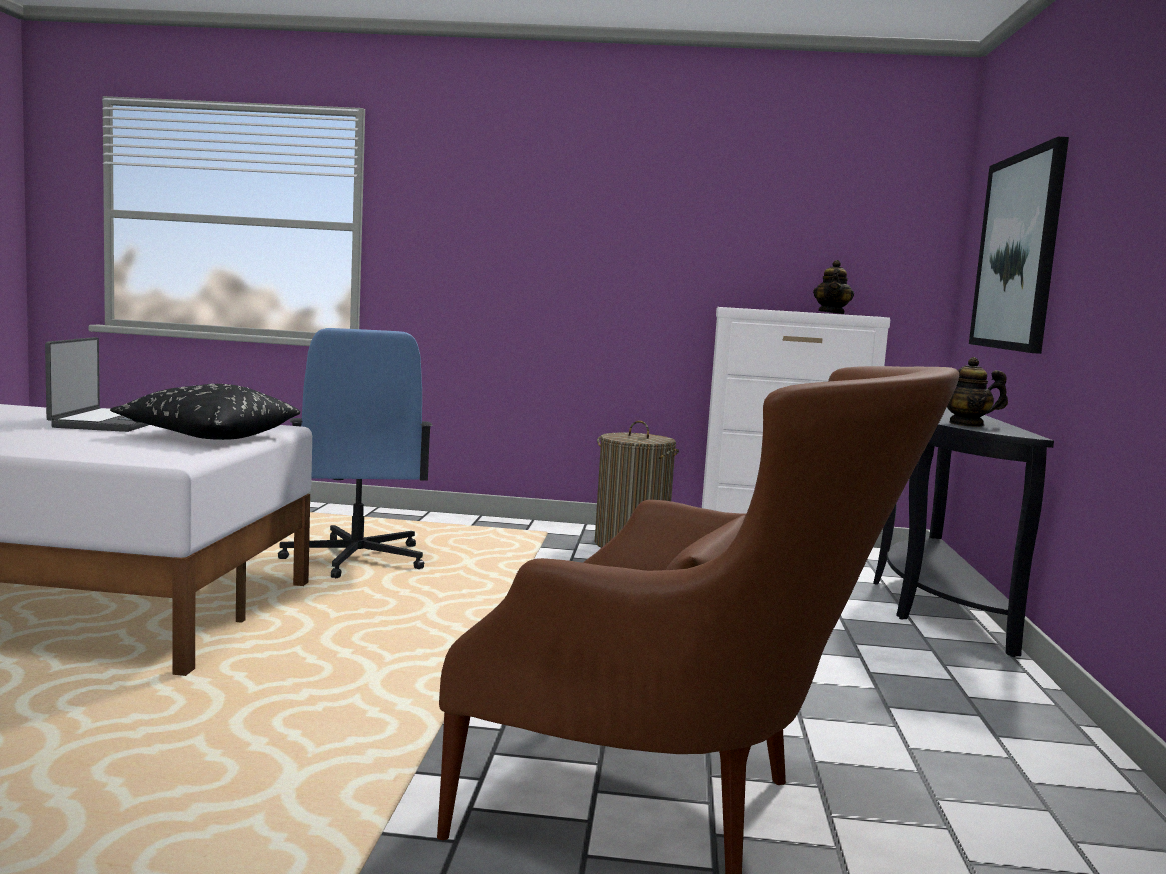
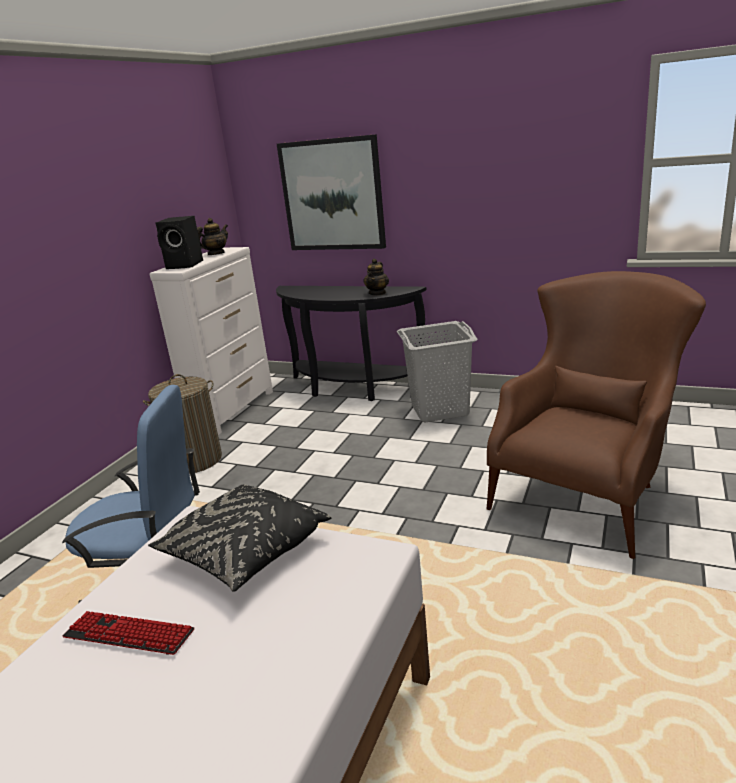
camera: 70 degrees left, 15 degrees up
(109, 422) = (129, 634): laptop -> keyboard
(761, 309) = (186, 265): none -> black speaker
(832, 313) = (216, 254): teapot -> teapot turned 75 degrees counterclockwise
(919, 669) = (439, 410): none -> grey laundry basket

